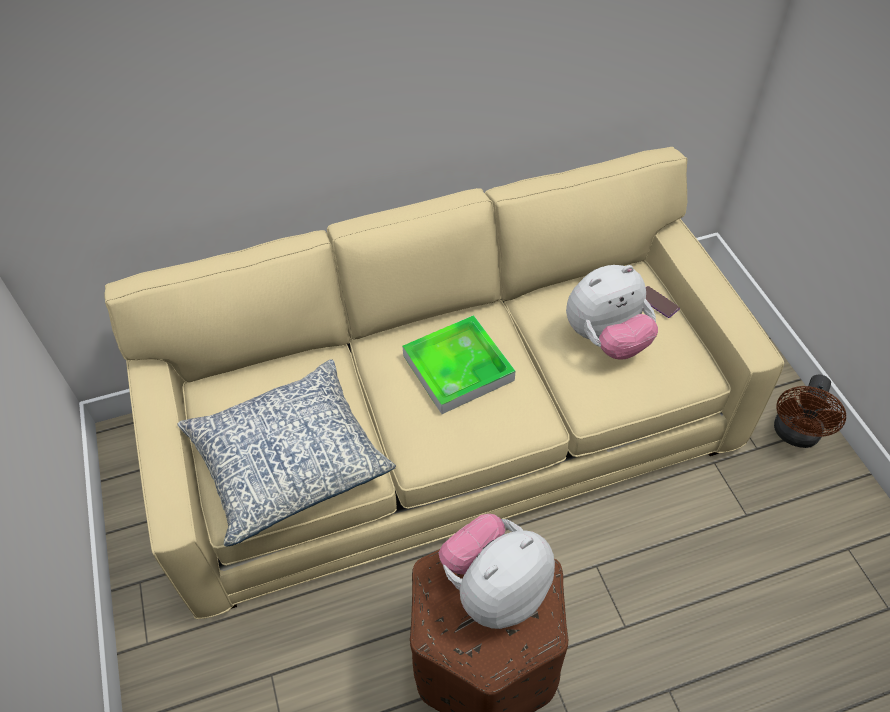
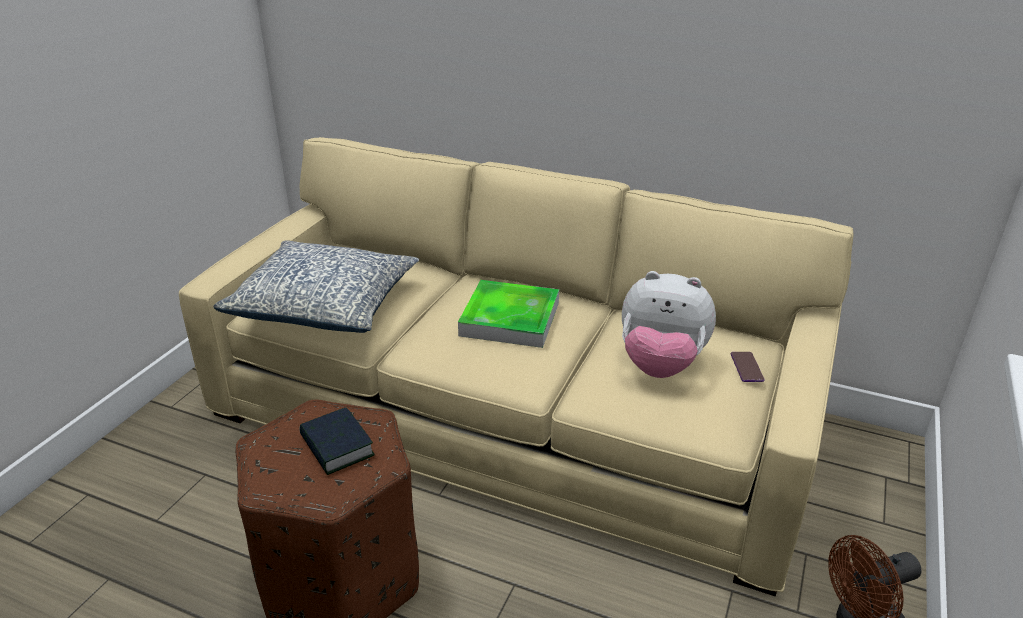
camera: 40 degrees right, 20 degrees down
(495, 588) = (337, 447): plush toy -> book

